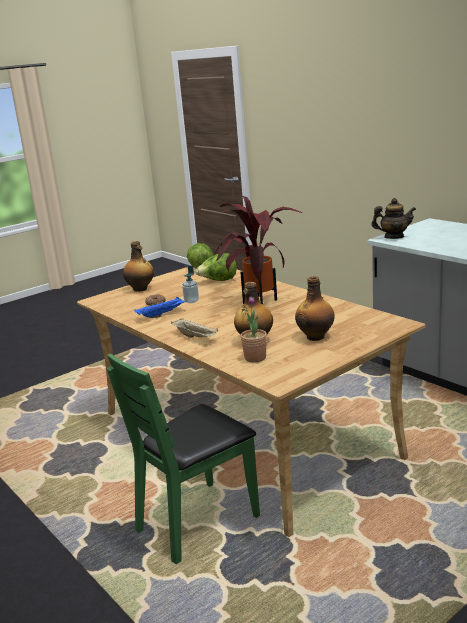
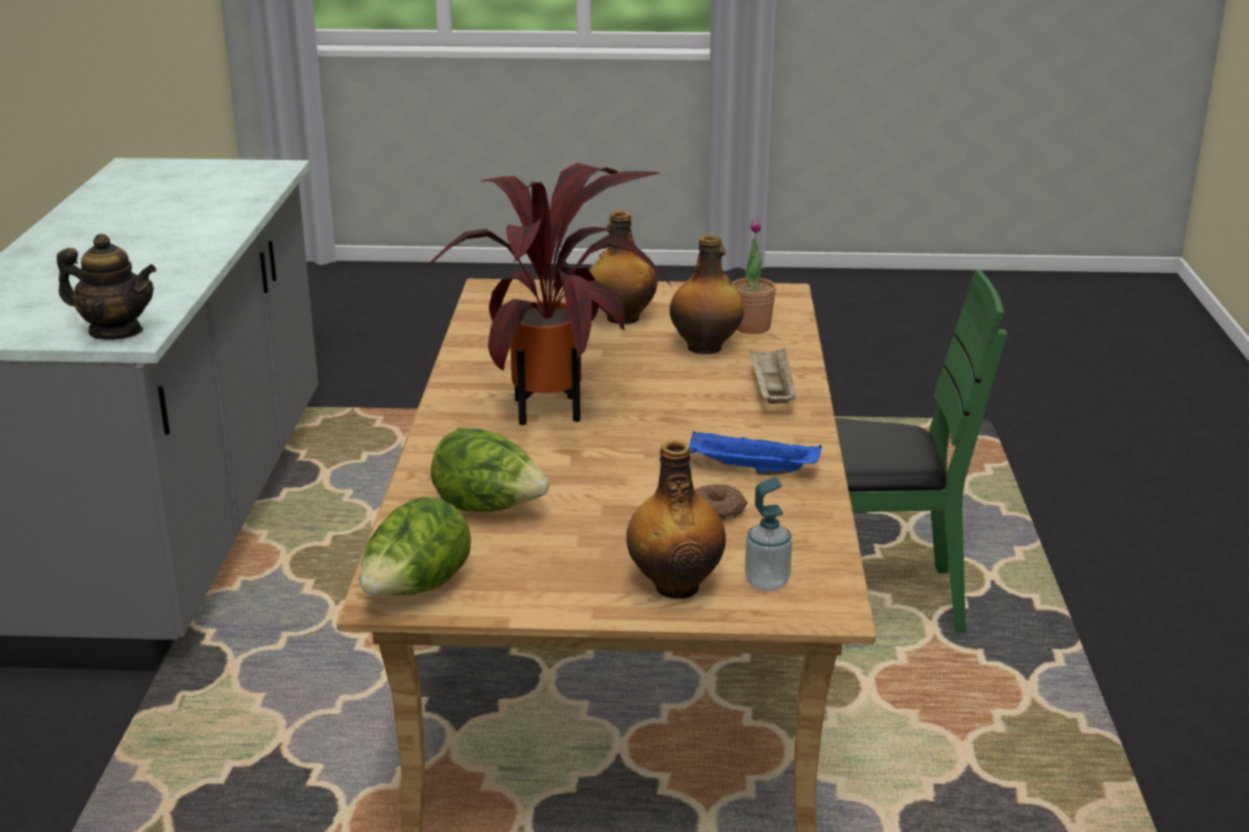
camera: 140 degrees left, 5 degrees up
(191, 301) = (645, 476): soap dispenser -> soap dispenser (767, 582)
(393, 237) = (116, 332): teapot -> teapot turned 150 degrees clockwise

